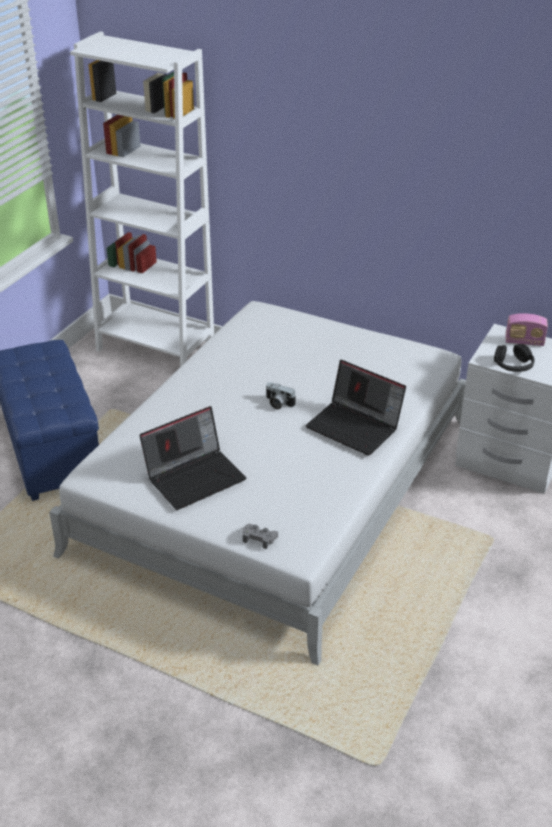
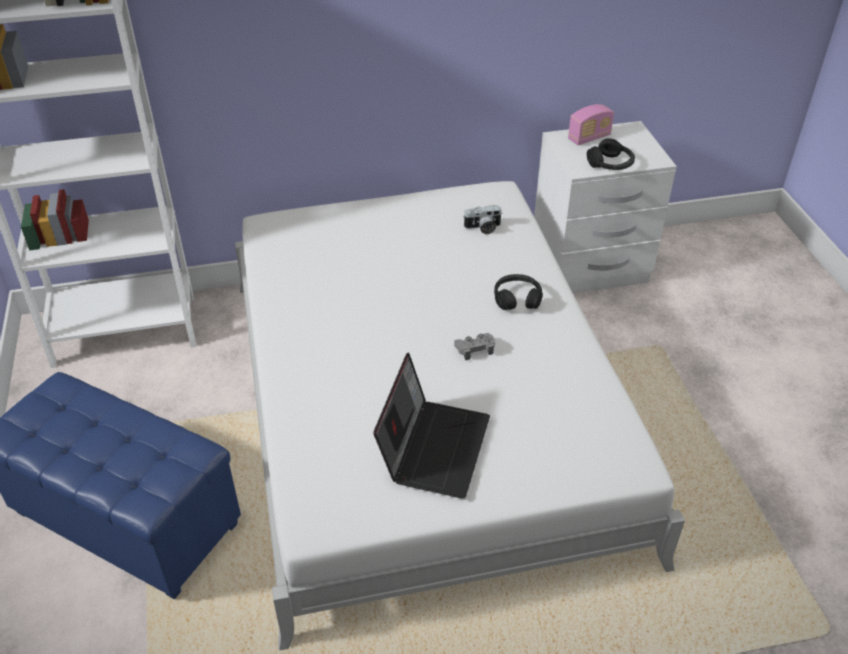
camera: 40 degrees left, 5 degrees up
(259, 538) = (580, 473): grey game controller -> grey game controller (475, 349)
(278, 403) = (416, 314): camera -> camera (483, 228)
(355, 427) = (517, 299): laptop -> black headphones

